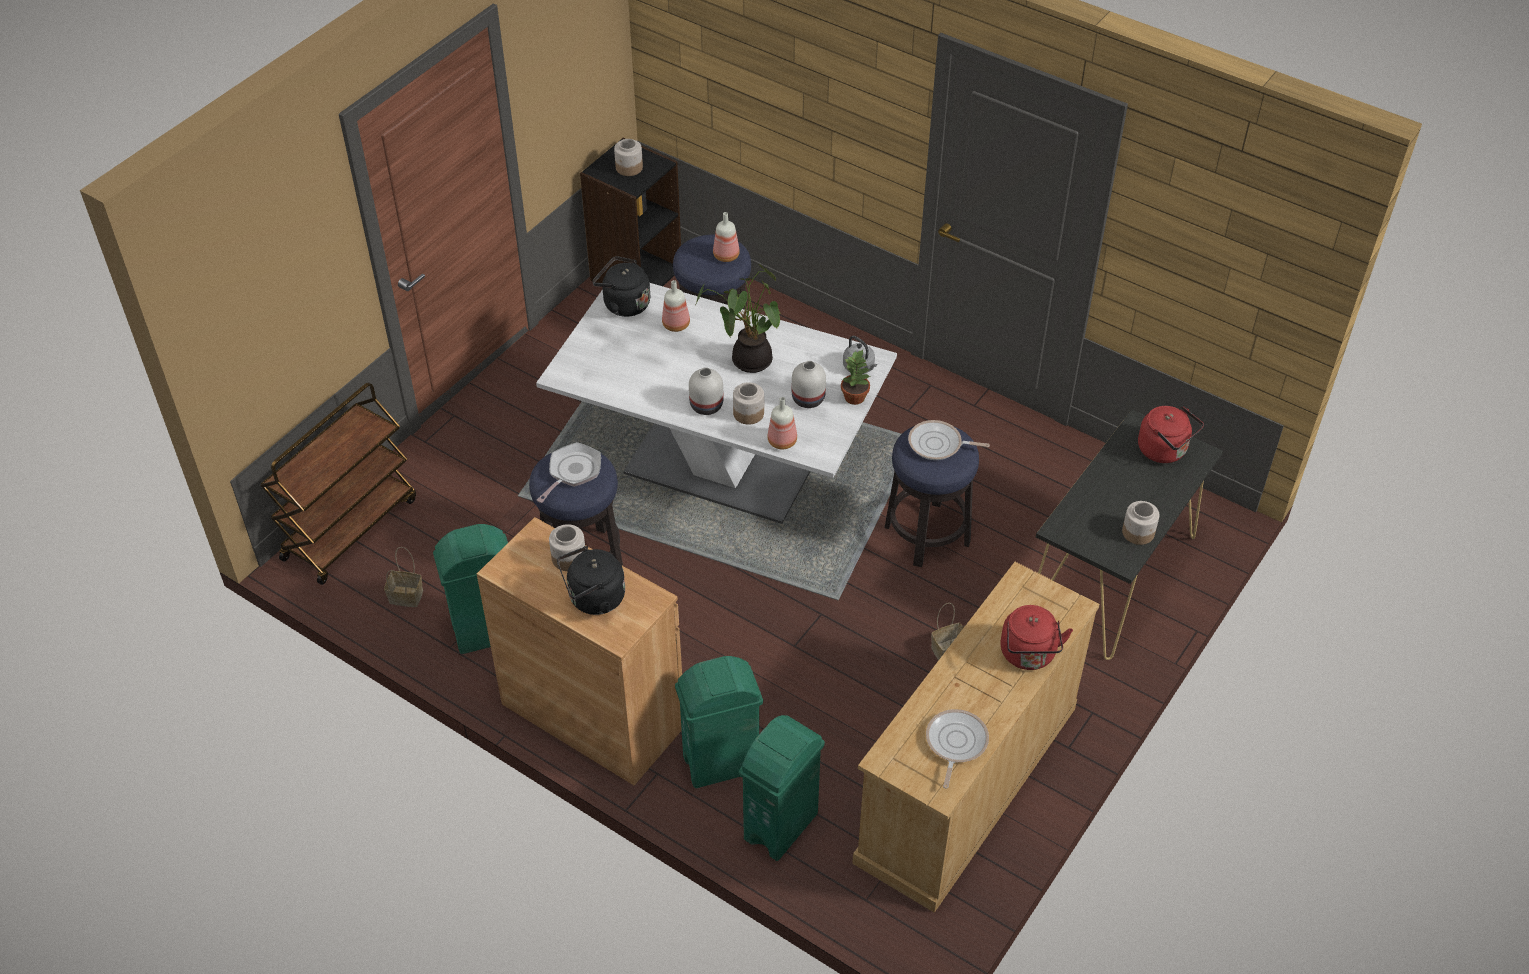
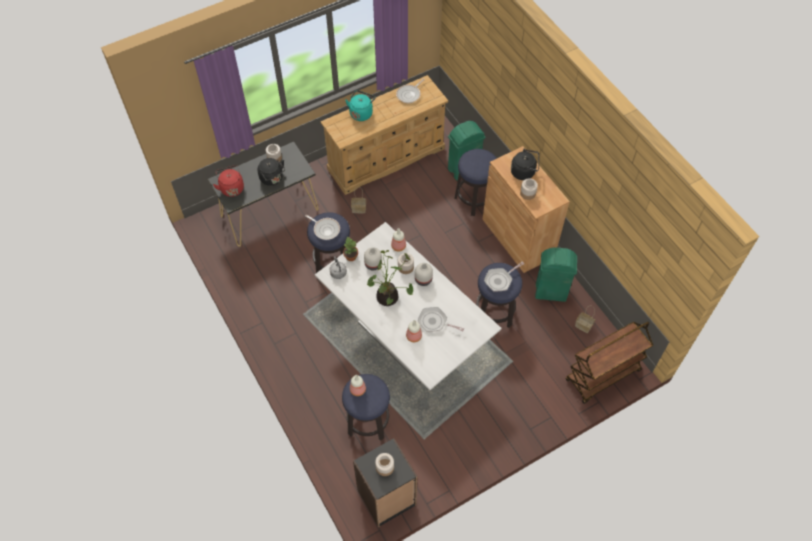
camera: 155 degrees left, 10 degrees up
(623, 304) = (435, 362): black kettle -> black kettle (272, 179)
(652, 353) = (435, 322): none -> frying pan
(722, 764) = (474, 199): green trash can -> stool
(1028, 655) = (361, 113): red kettle -> turquoise kettle

